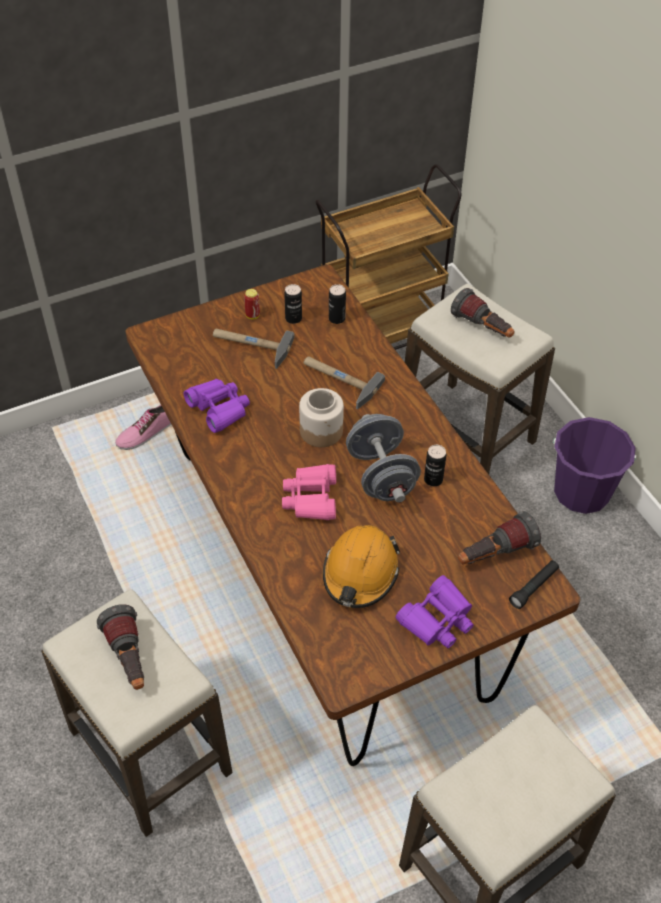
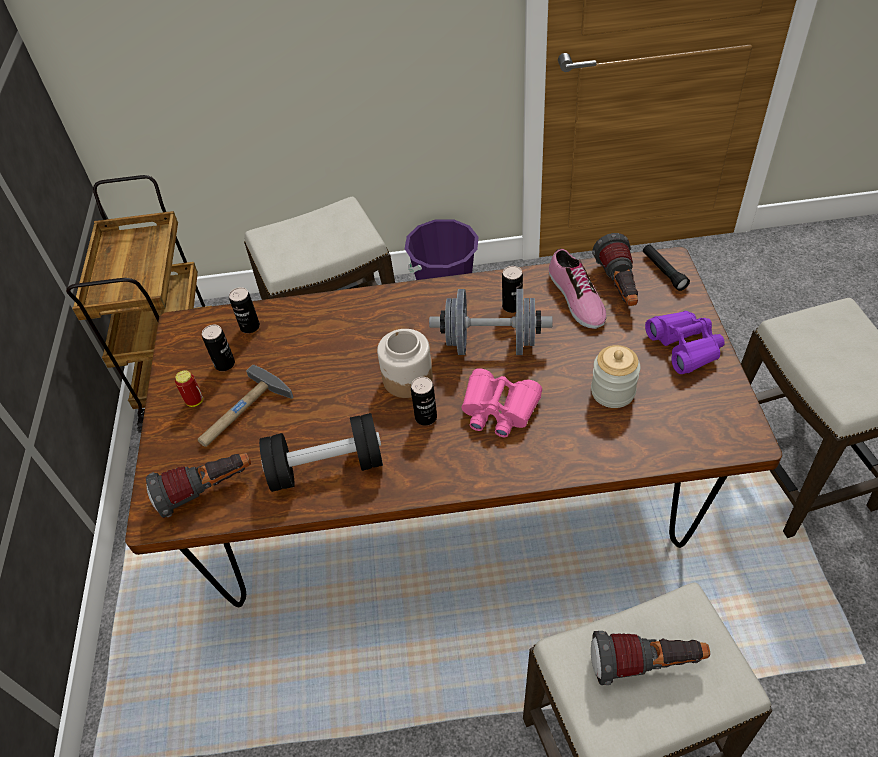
camera: 65 degrees left, 0 degrees up
(147, 431) = (169, 646): shoe -> shoe (575, 298)
(219, 409) = (326, 467): purple binoculars -> black dumbbell
(286, 453) = (426, 417): none -> can
(338, 380) = (342, 346): hammer -> none
(360, 573) = (612, 391): orange hard hat -> jar
(483, 328) = (314, 236): flashlight -> flashlight (207, 491)

